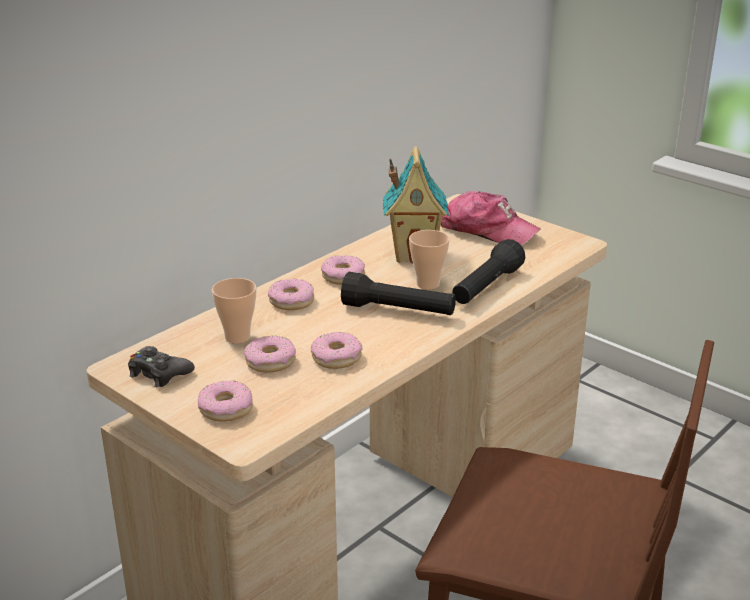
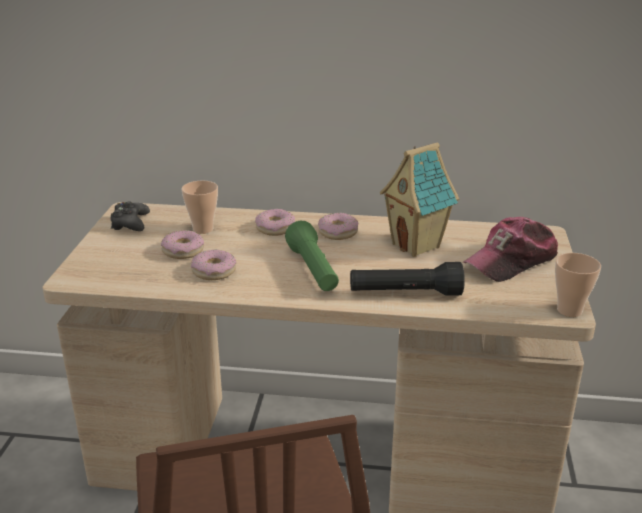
camera: 55 degrees right, 0 degrees up
(226, 408) = (107, 258): donut -> none
(398, 311) = (313, 270): black flashlight -> green flashlight
(428, 284) = (374, 267): cup -> cup (569, 310)
(487, 231) = (511, 261): cap -> cap turned 60 degrees clockwise

